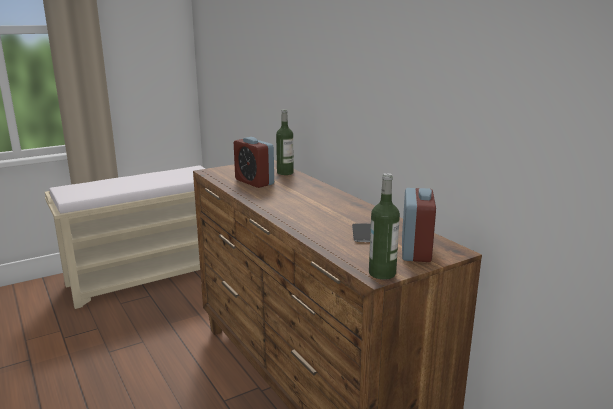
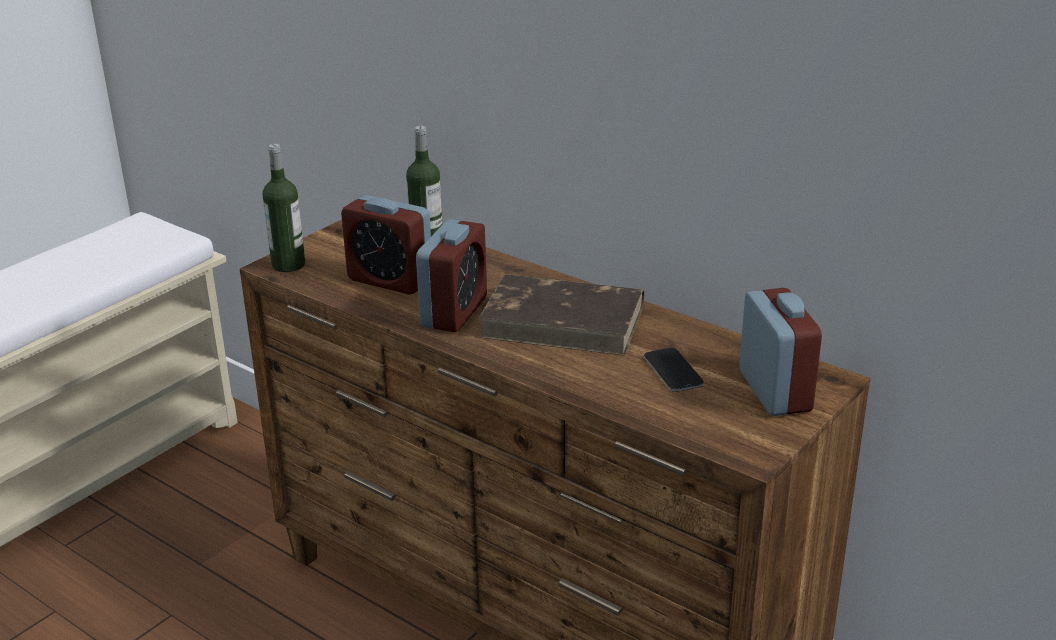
camera: 20 degrees left, 10 degrees up
(272, 196) = (454, 312): none -> alarm clock
(324, 207) = (565, 321): none -> brown book
(382, 273) = (757, 448): bottle -> bottle (288, 265)

